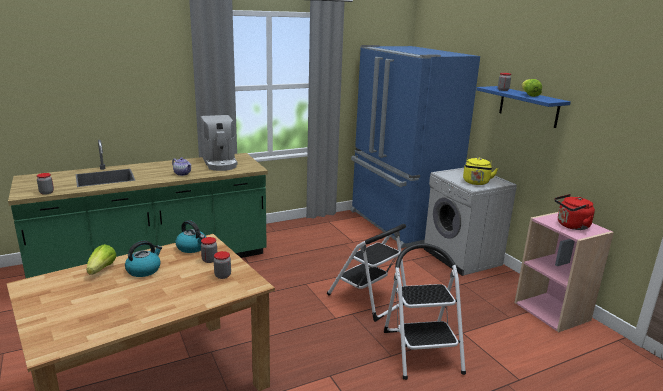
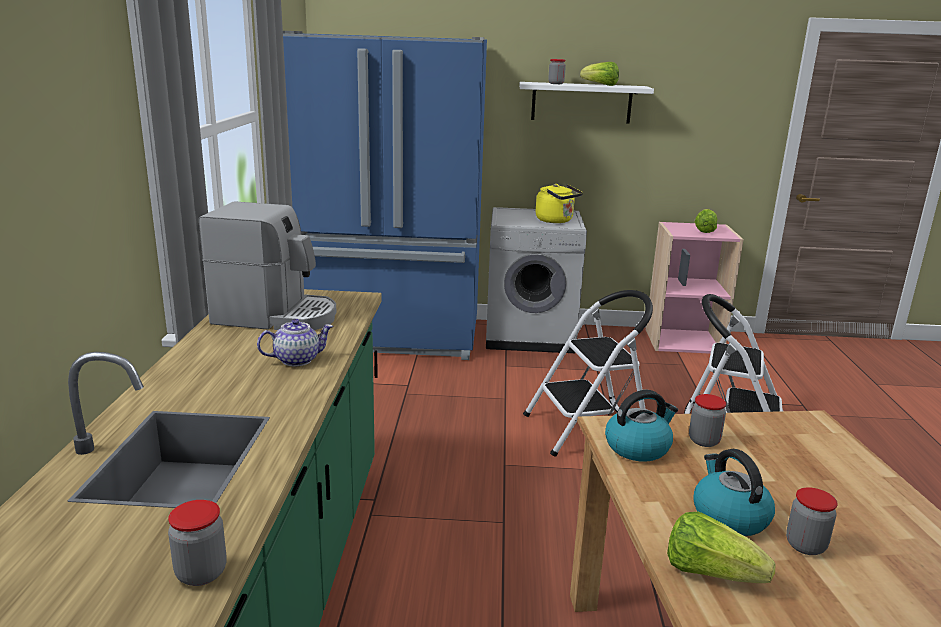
camera: 60 degrees left, 0 degrees up
(222, 275) = (774, 441): jar -> jar (805, 545)
(528, 106) = (581, 102): blue shelf -> white shelf
(571, 226) = (704, 231): red kettle -> lettuce

